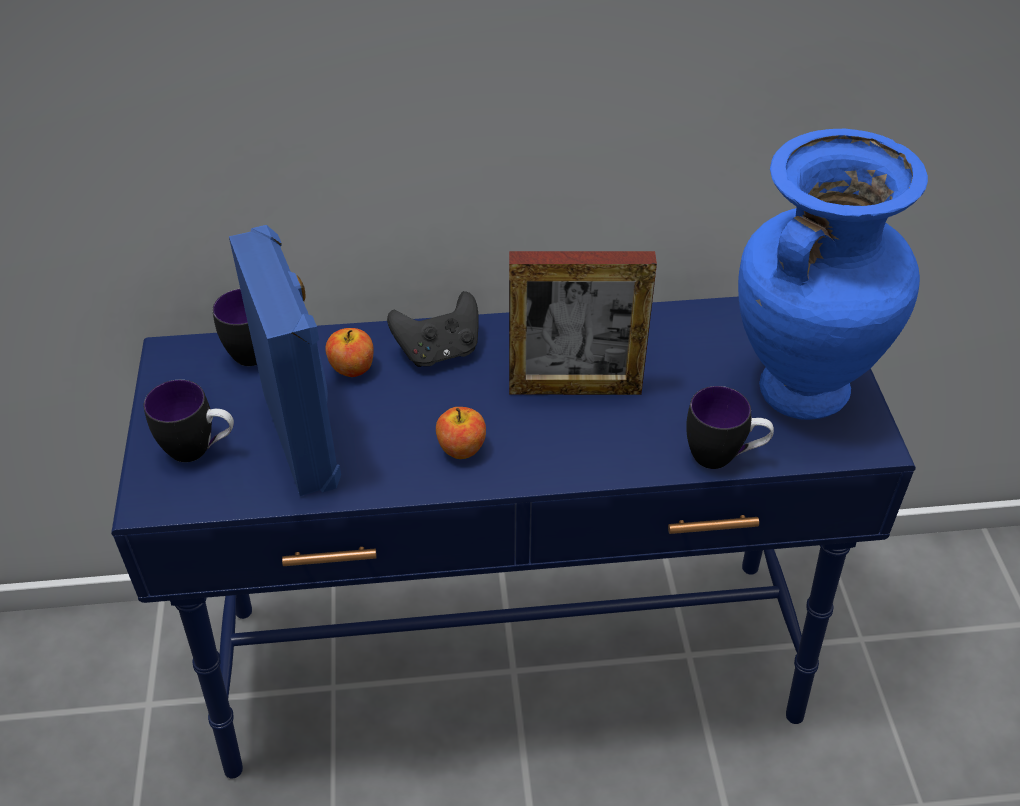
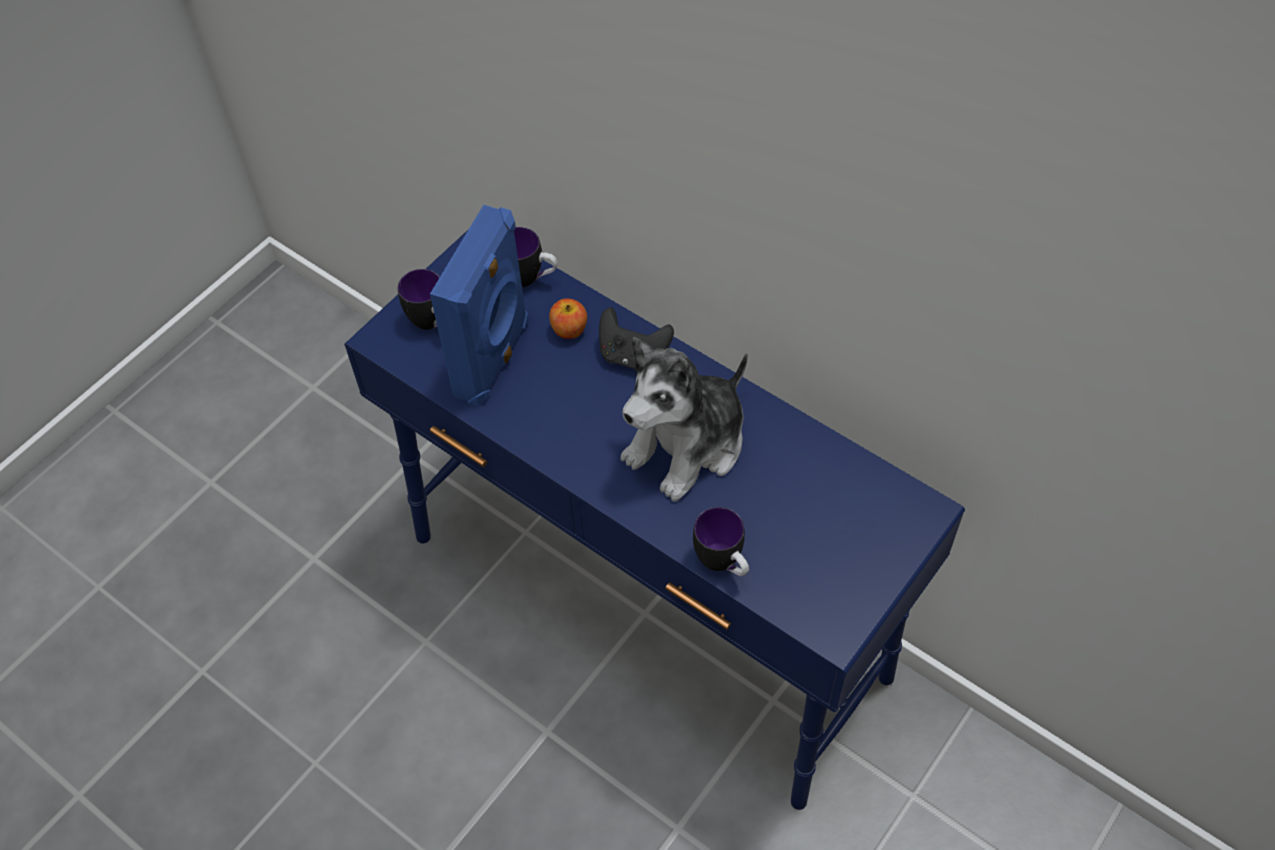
camera: 45 degrees right, 10 degrees up
(461, 448) = (573, 434): apple -> none
(575, 388) = (687, 445): picture frame -> plush toy
(798, 390) = (833, 559): blue vase -> none

